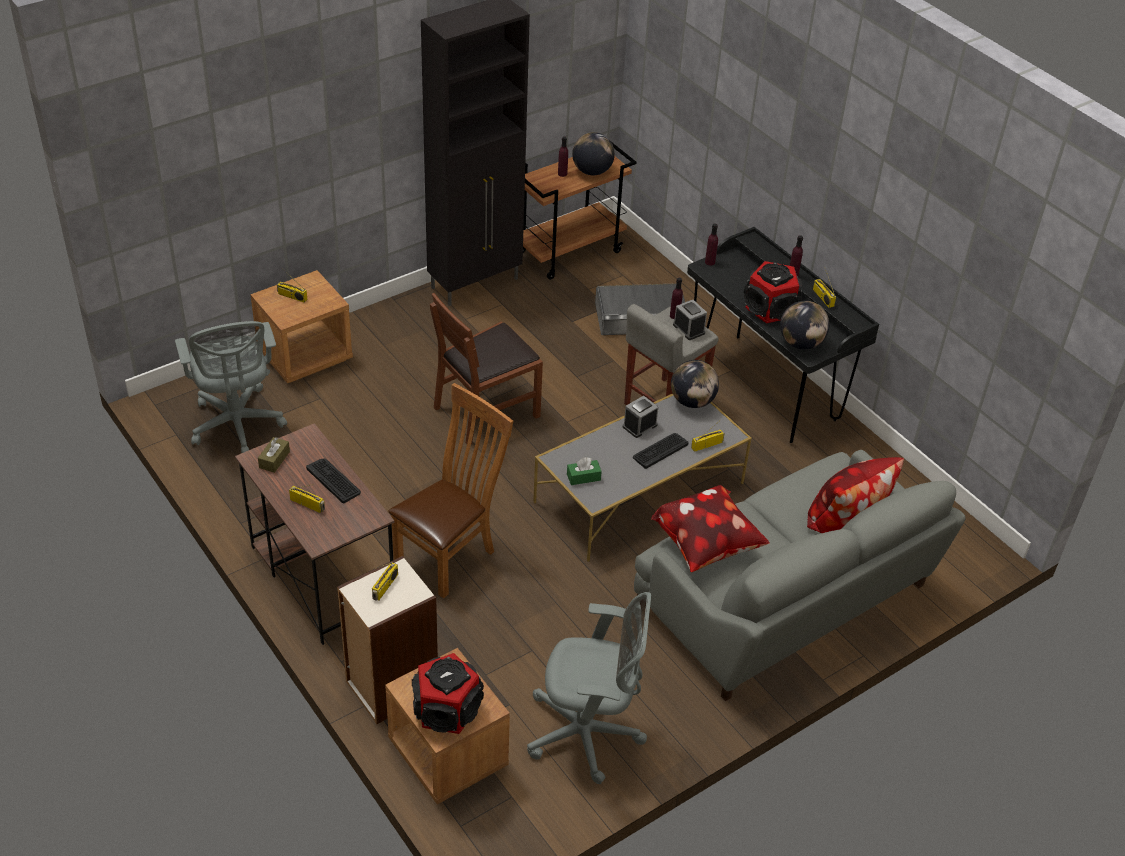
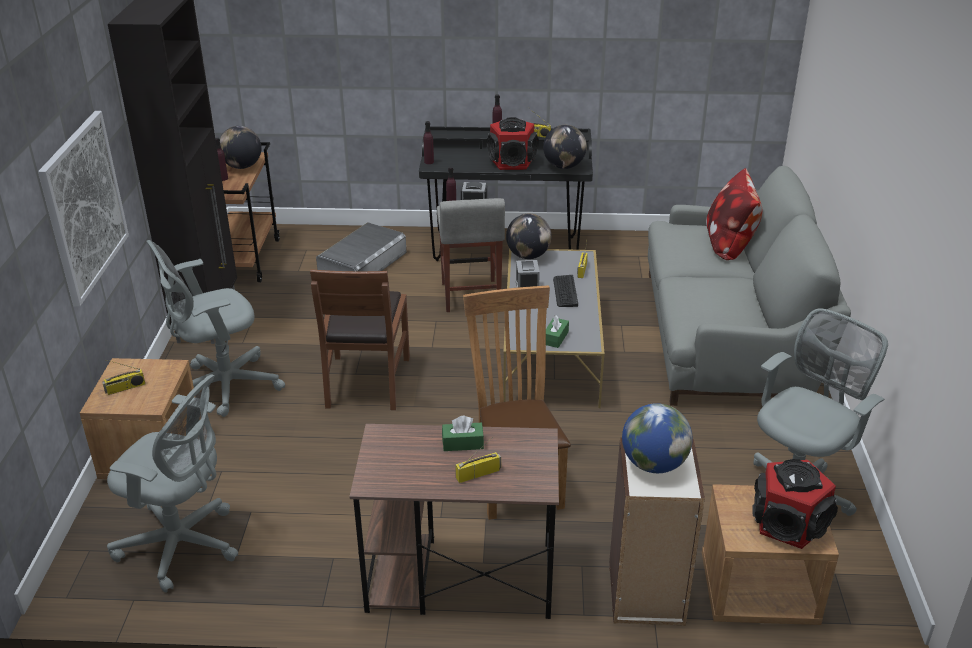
camera: 50 degrees left, 10 degrees down
(274, 459) = (388, 470): brown tissue box -> none
(328, 151) = (84, 206): none -> picture
(333, 480) = (463, 443): keyboard -> green tissue box
(385, 587) = (654, 464): radio -> globe
(406, 341) = (222, 386): none -> grey office chair
(707, 547) = (704, 309): pillow -> none

